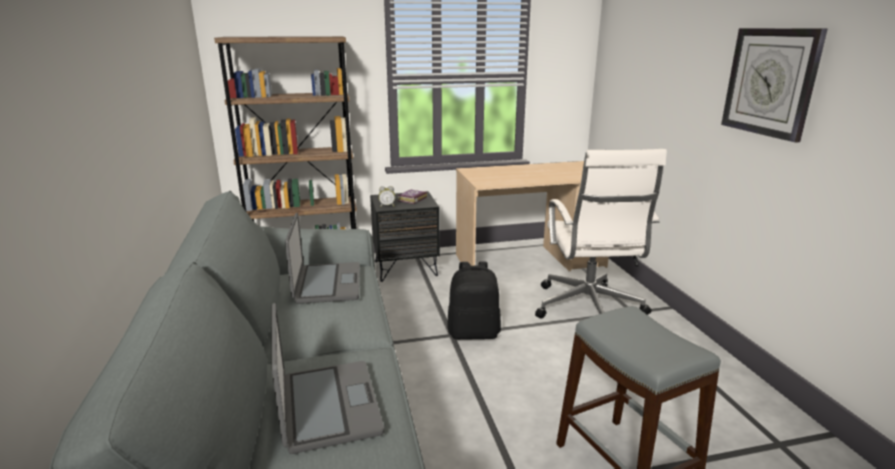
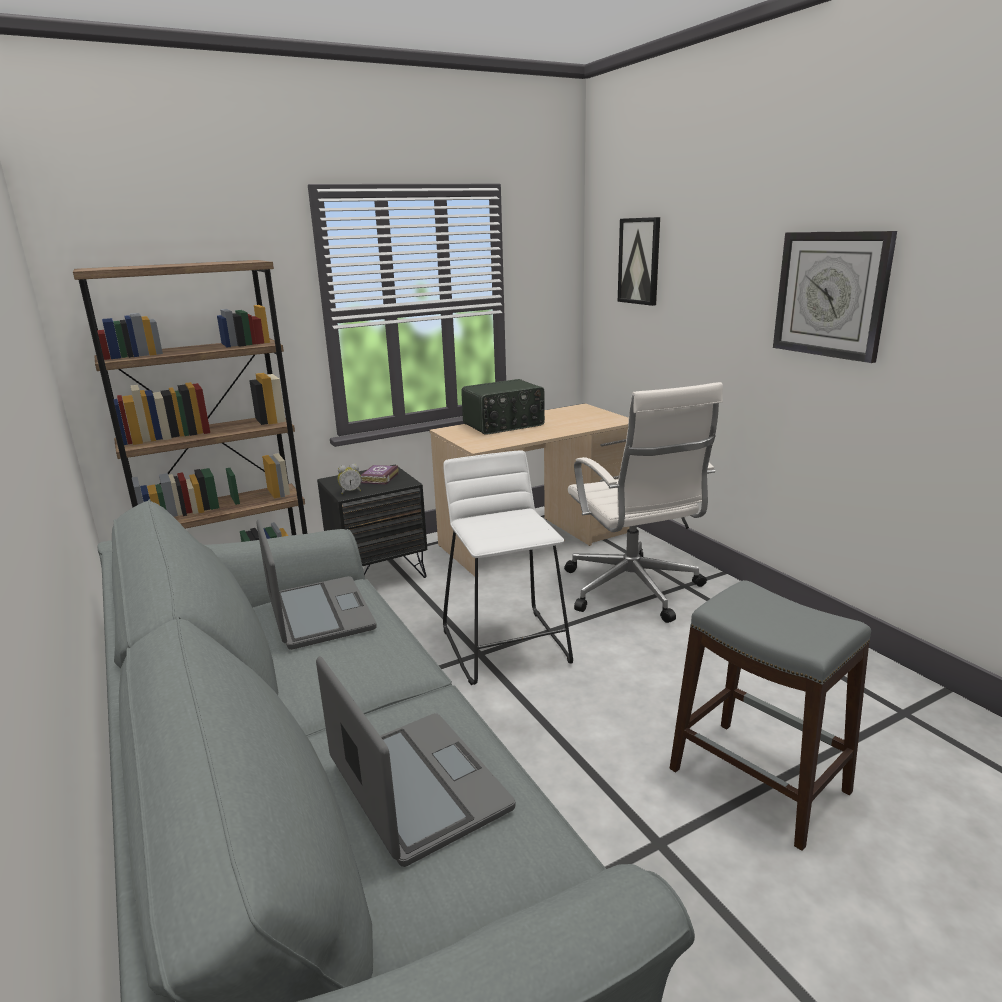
camera: 15 degrees left, 0 degrees up
(474, 333) = (507, 645): black backpack -> white stool
(512, 170) = (504, 425): none -> radio
(634, 50) = (639, 261): none -> picture

